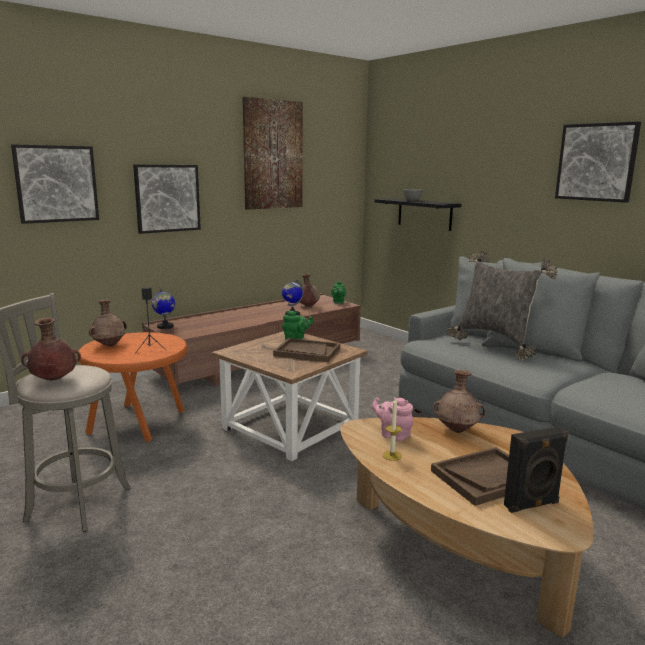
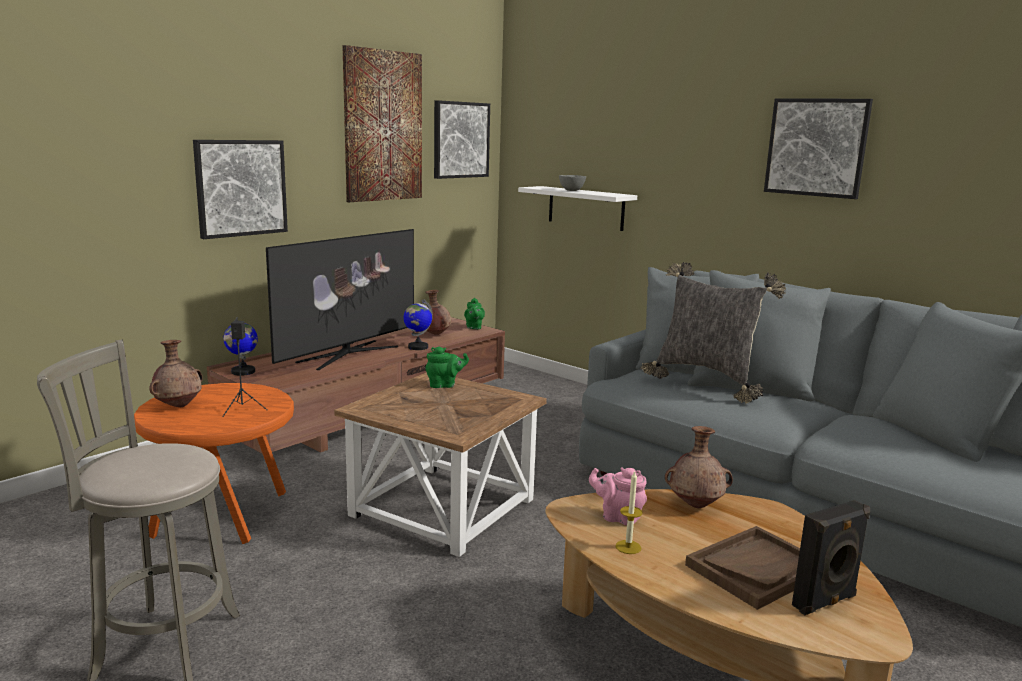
camera: 10 degrees left, 0 degrees up
(53, 380) = (137, 471): brown vase -> none
(56, 184) = (81, 168): picture -> picture (460, 140)
(240, 317) = (347, 354): none -> television
(307, 352) = (467, 404): brown tray -> none
(424, 214) = (586, 208): black shelf -> white shelf

